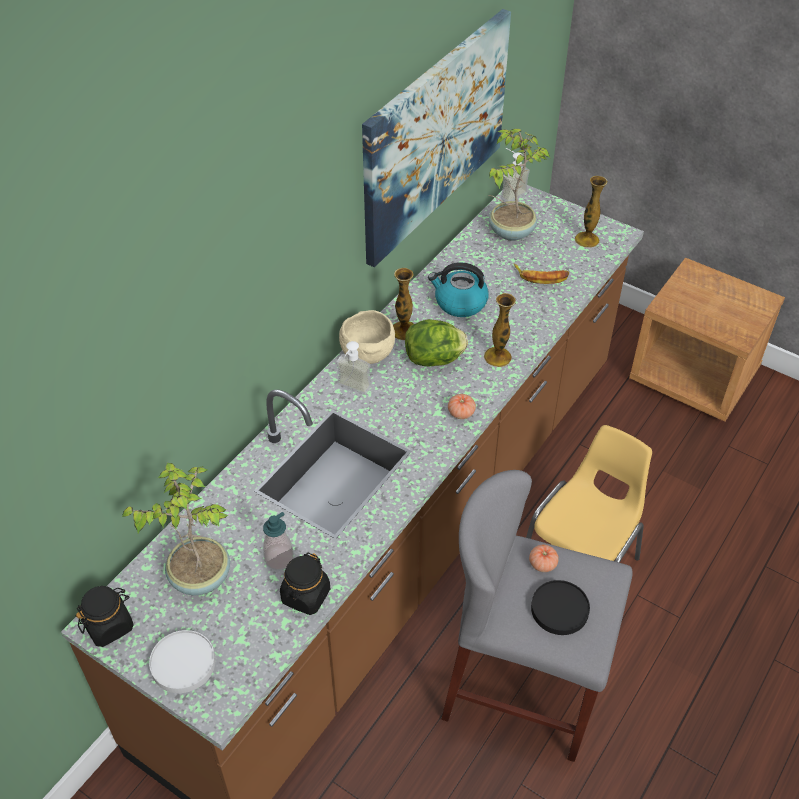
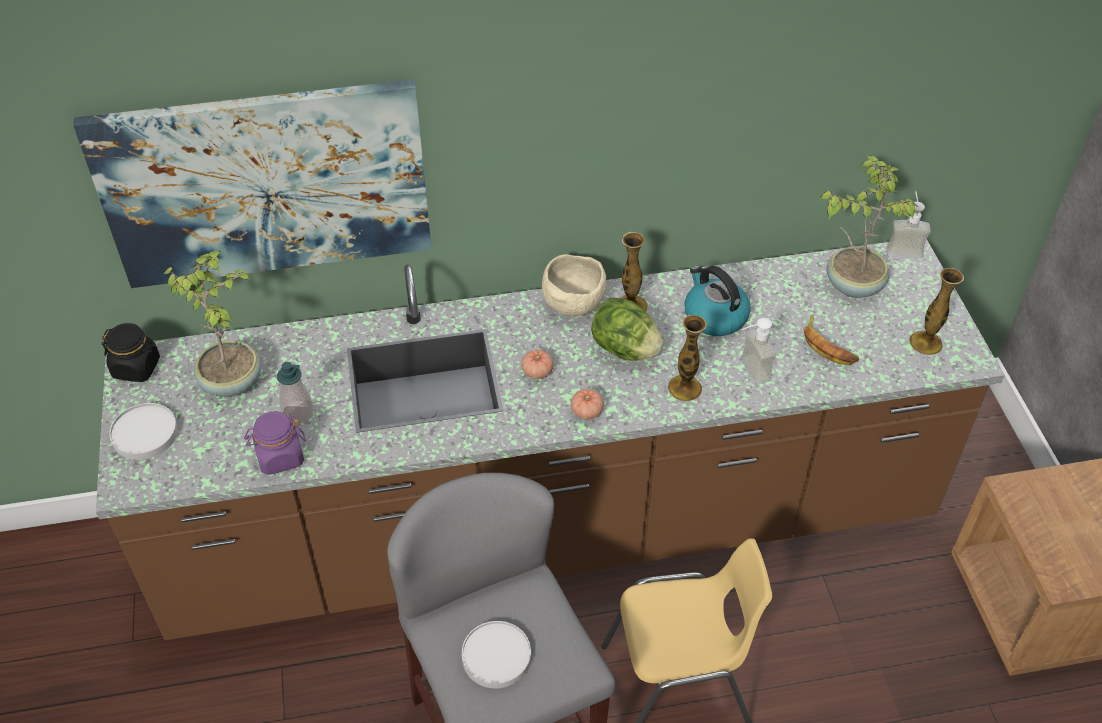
camera: 45 degrees right, 0 degrees up
(305, 596) = (280, 457): black jar -> purple jar
(351, 390) = (520, 324): soap dispenser -> soap dispenser (748, 371)
(434, 135) = (772, 117): picture -> picture (266, 184)
(542, 564) = (532, 607): tomato -> tomato (537, 371)
(560, 609) = (496, 657): black plate -> white plate

